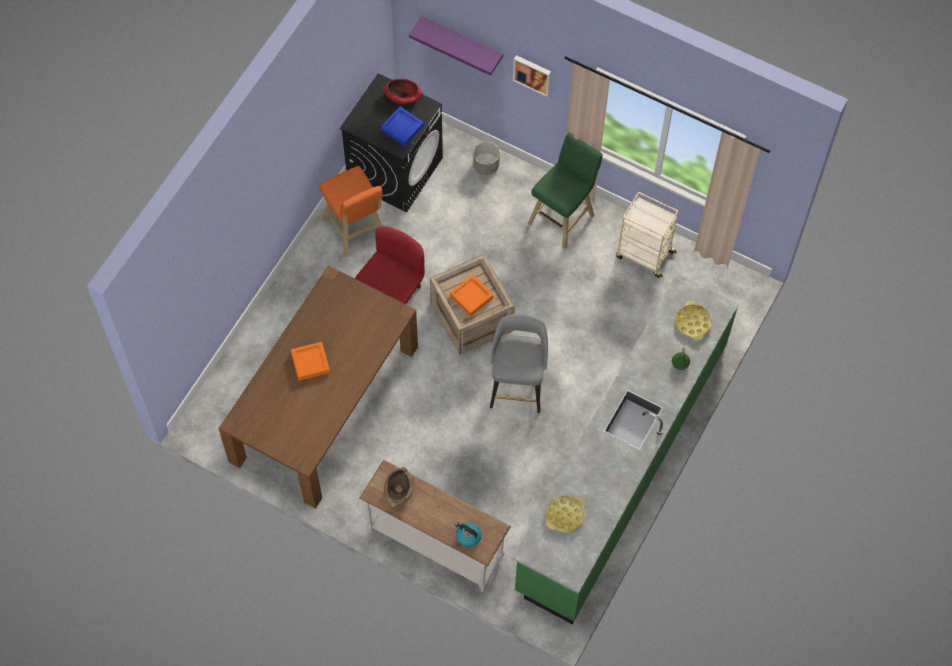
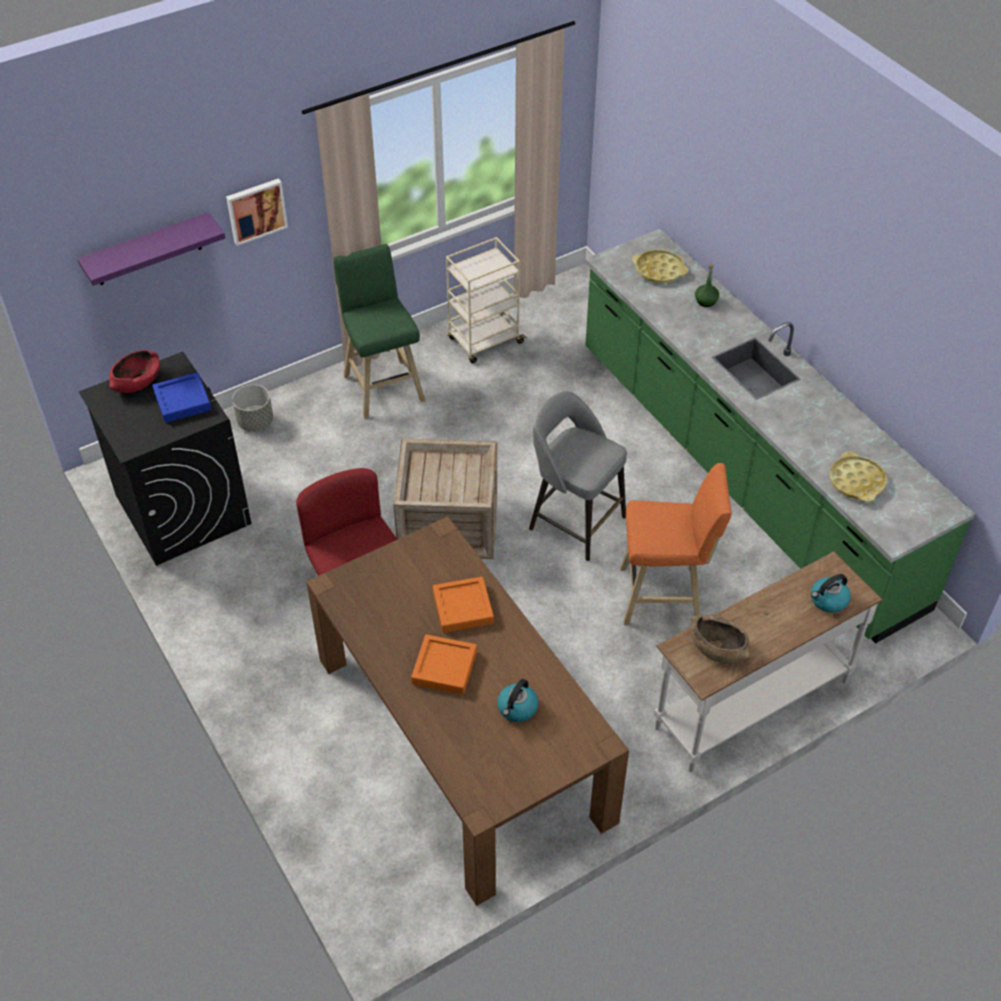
camera: 60 degrees left, 15 degrees down
(304, 410) = (517, 708): none -> kettle
(356, 231) = (233, 587): orange stool -> orange stool (664, 596)
(471, 297) = (450, 479): orange tray -> orange tray (463, 608)

